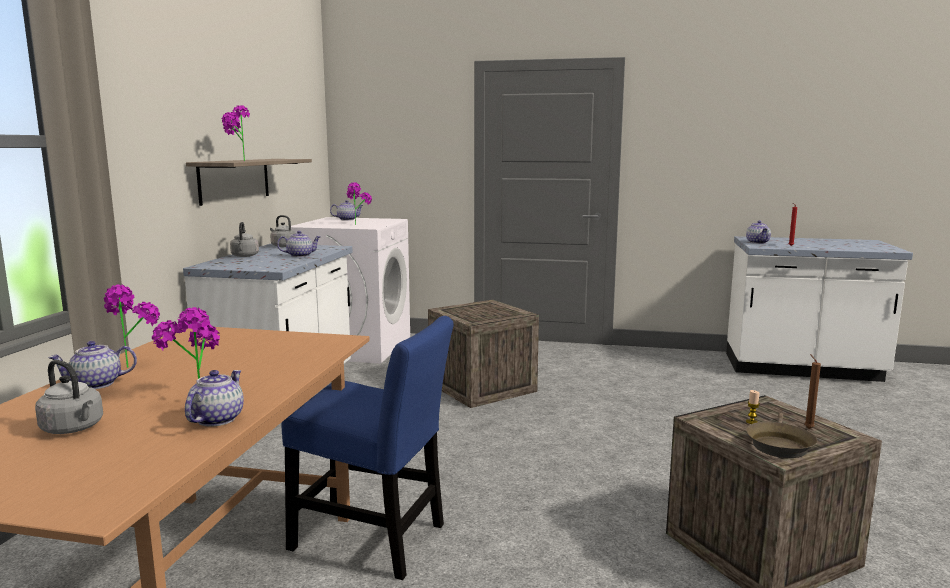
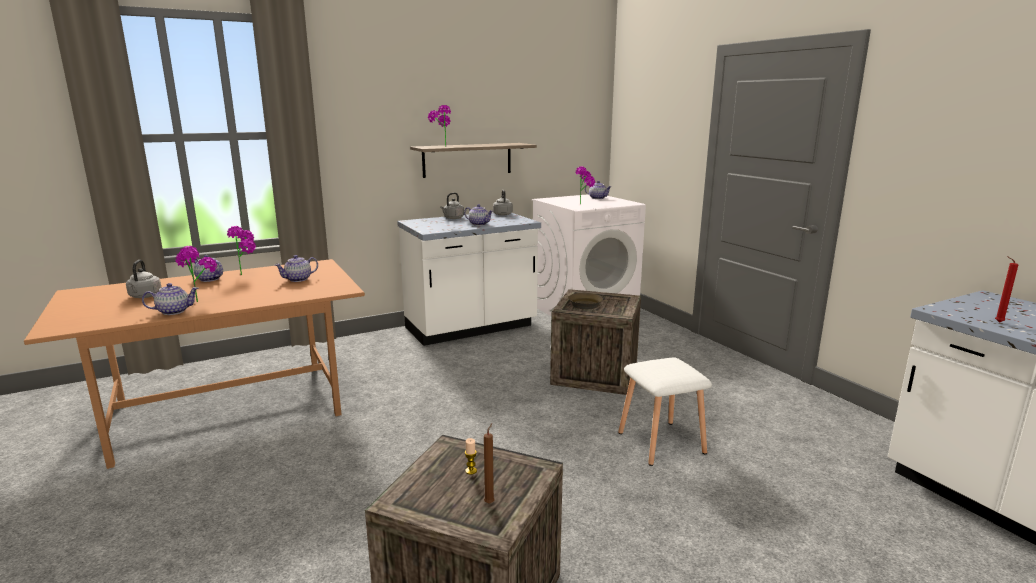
camera: 50 degrees right, 5 degrees up
(374, 540) = (323, 432): blue chair -> none
(624, 409) = (662, 443): none -> white stool
(758, 242) = (967, 305): teapot -> teapot (298, 279)
(778, 445) = (425, 495): brown frying pan -> brown frying pan (588, 304)

